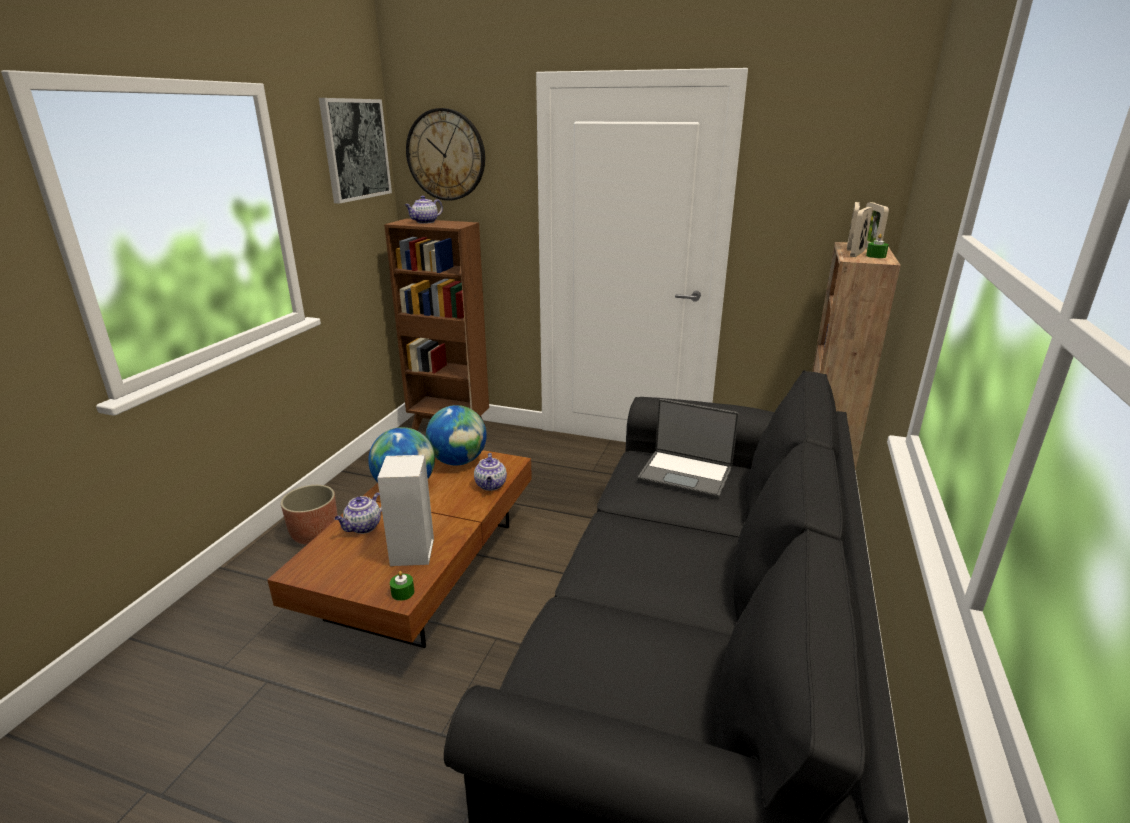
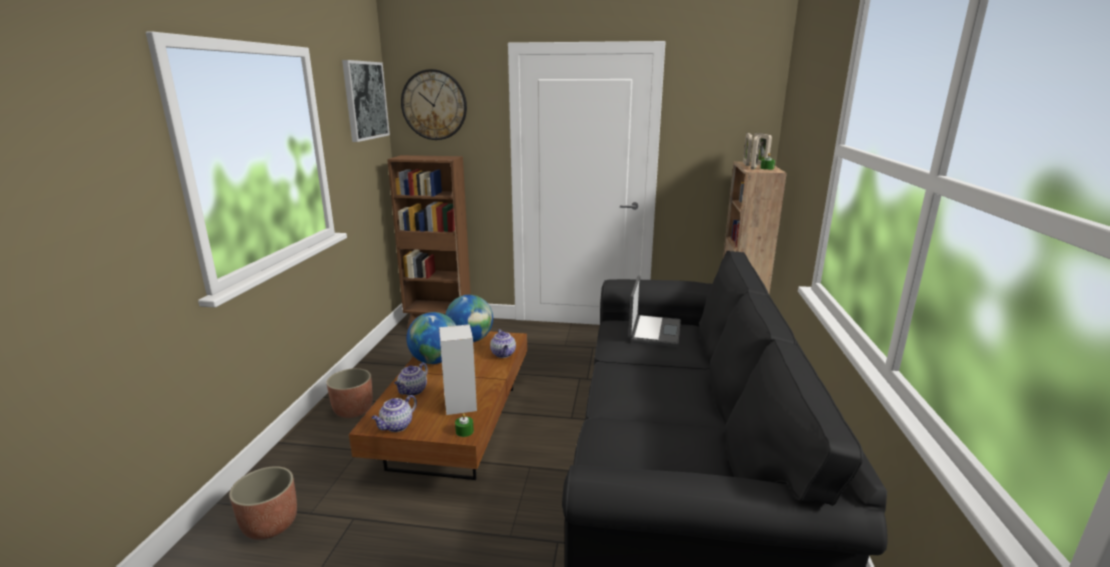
camera: 10 degrees left, 5 degrees down
(174, 675) = (270, 524): none -> planter
(425, 222) = (419, 157): teapot -> teapot (396, 426)
(686, 474) = (653, 331): laptop -> laptop turned 90 degrees counterclockwise

